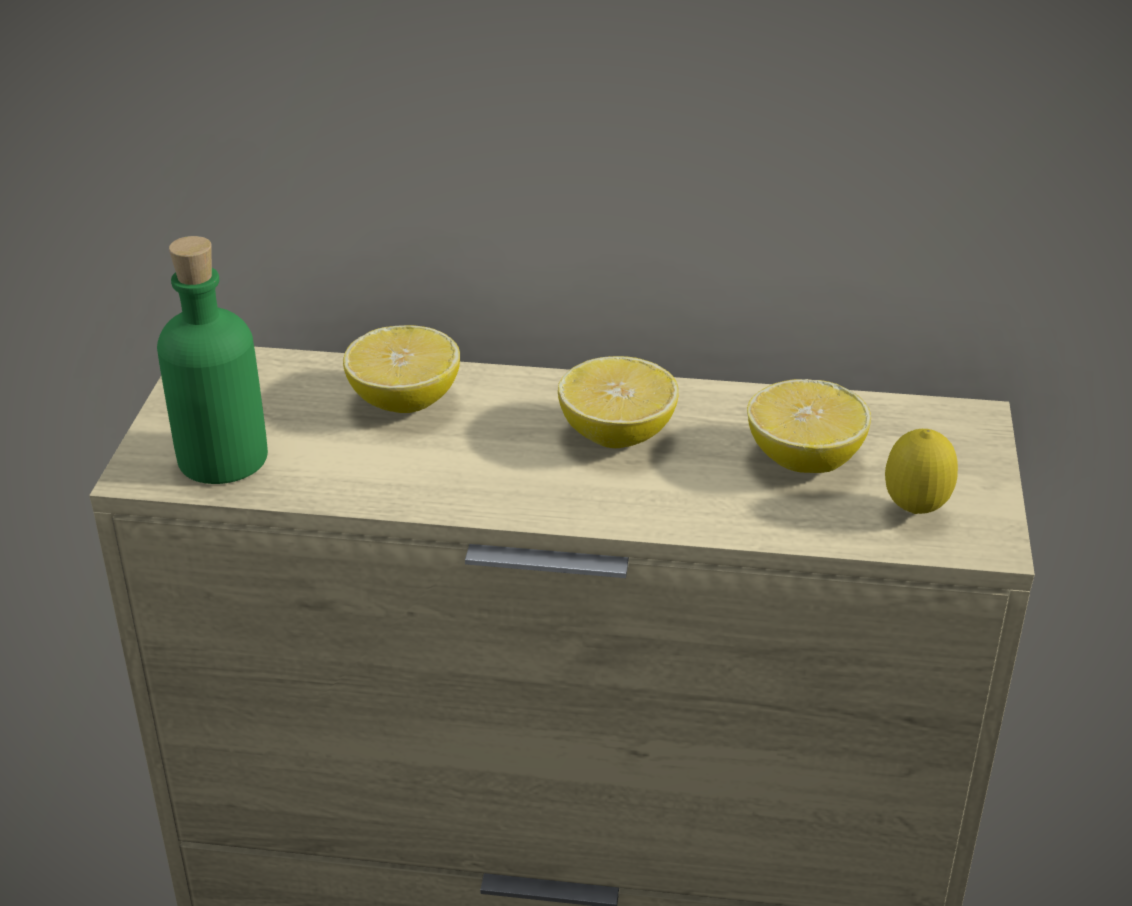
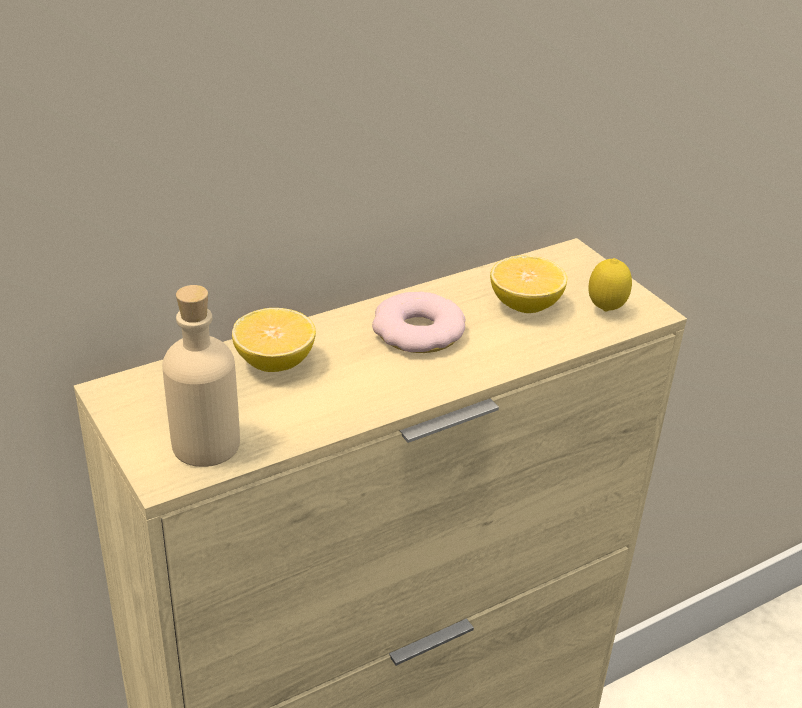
camera: 40 degrees left, 0 degrees up
(222, 457) = (205, 444): green bottle -> beige bottle
(617, 435) = (418, 332): lemon -> donut

